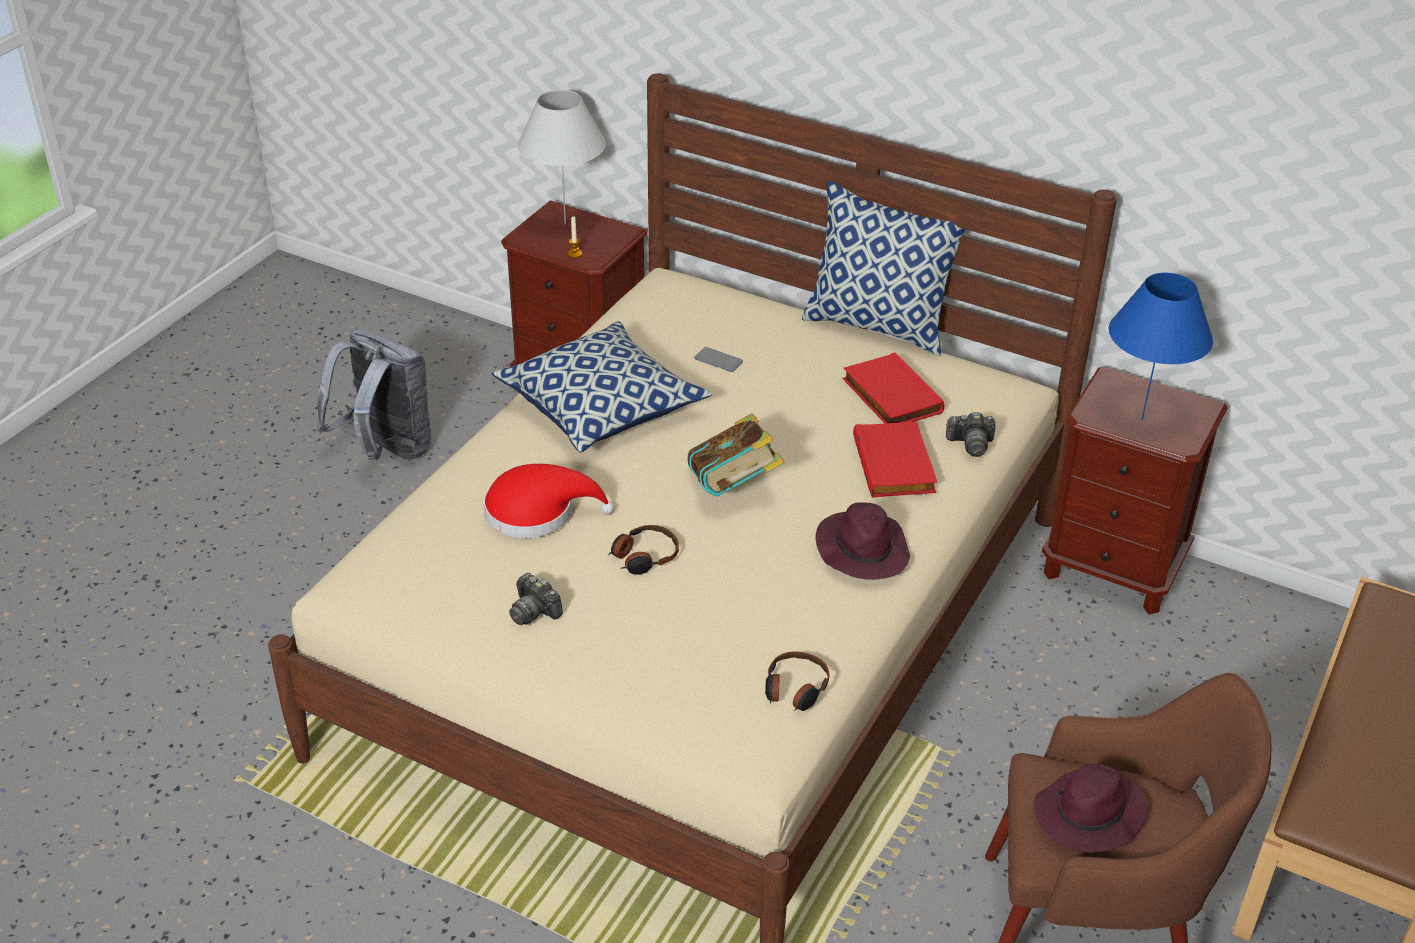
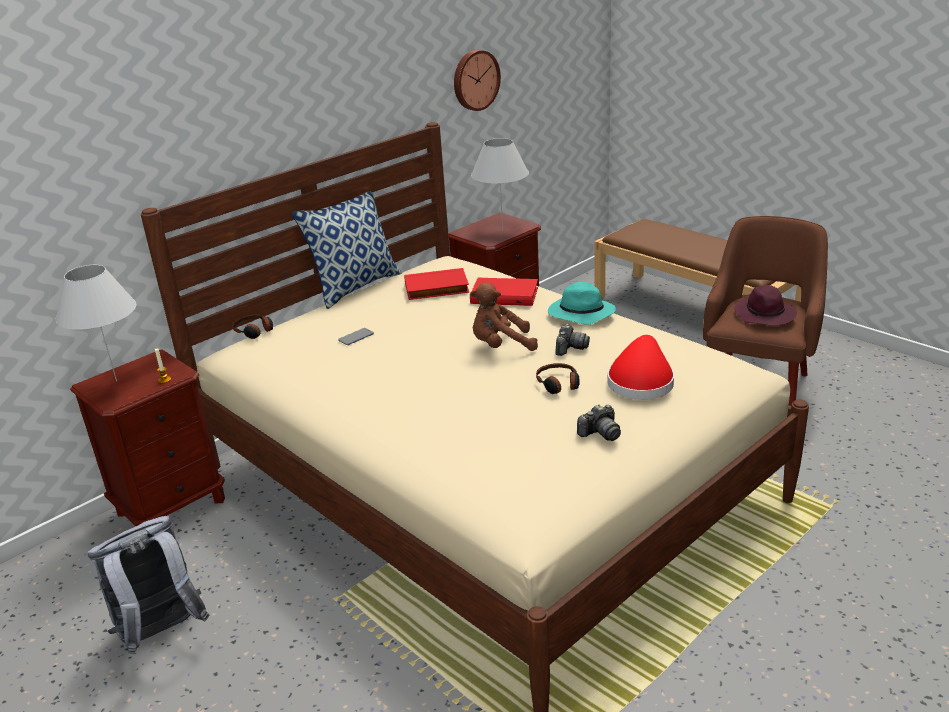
camera: 70 degrees left, 10 degrees down
(537, 512) = (489, 422): red hat -> red hat (640, 381)
(601, 408) = (378, 386): pillow -> none
(734, 488) = (501, 346): book -> brown plush toy
(795, 689) = (699, 349): headphones -> headphones (254, 331)
(861, 550) = (580, 314): purple hat -> turquoise hat
(970, 444) = (496, 274): camera -> camera (570, 348)
(1141, 420) = (502, 231): blue table lamp -> white table lamp
(1245, 176) = (475, 80): none -> wall clock

